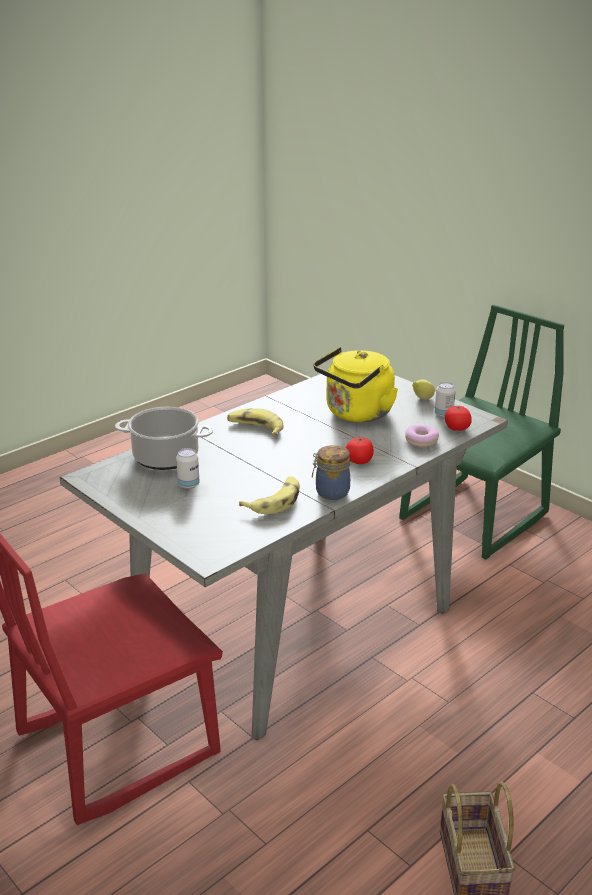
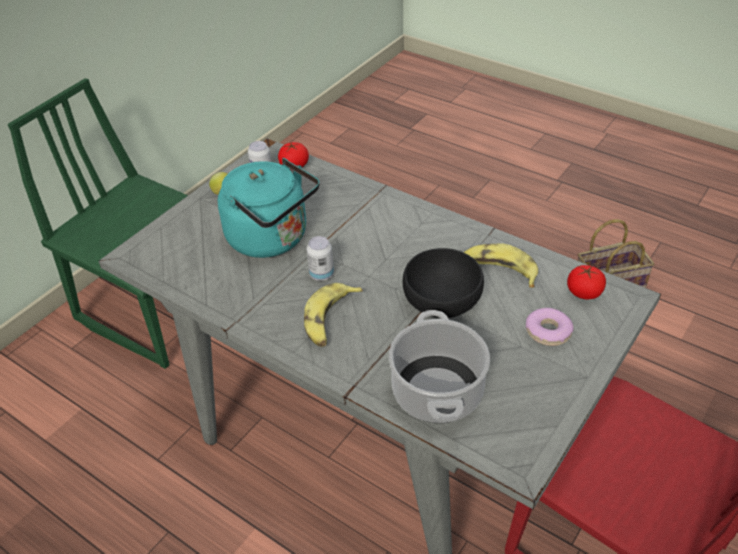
camera: 100 degrees left, 15 degrees up
(188, 485) = (496, 350): can -> can (321, 274)
(253, 471) = (441, 299): none -> black bowl
(330, 492) = (461, 234): jar -> none
(356, 414) = (272, 239): yellow kettle -> turquoise kettle
(359, 461) = (388, 223): tomato -> tomato (584, 293)
(421, 440) = (329, 186): donut -> donut (548, 332)

